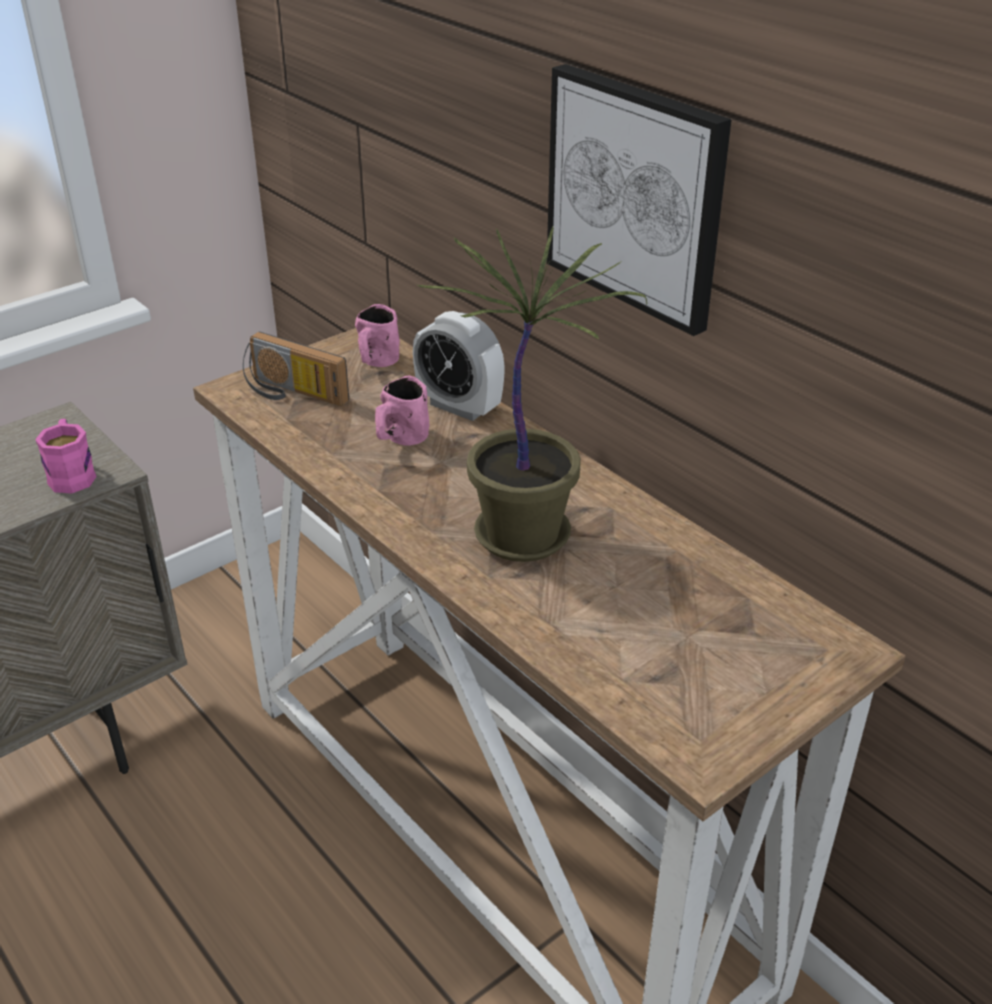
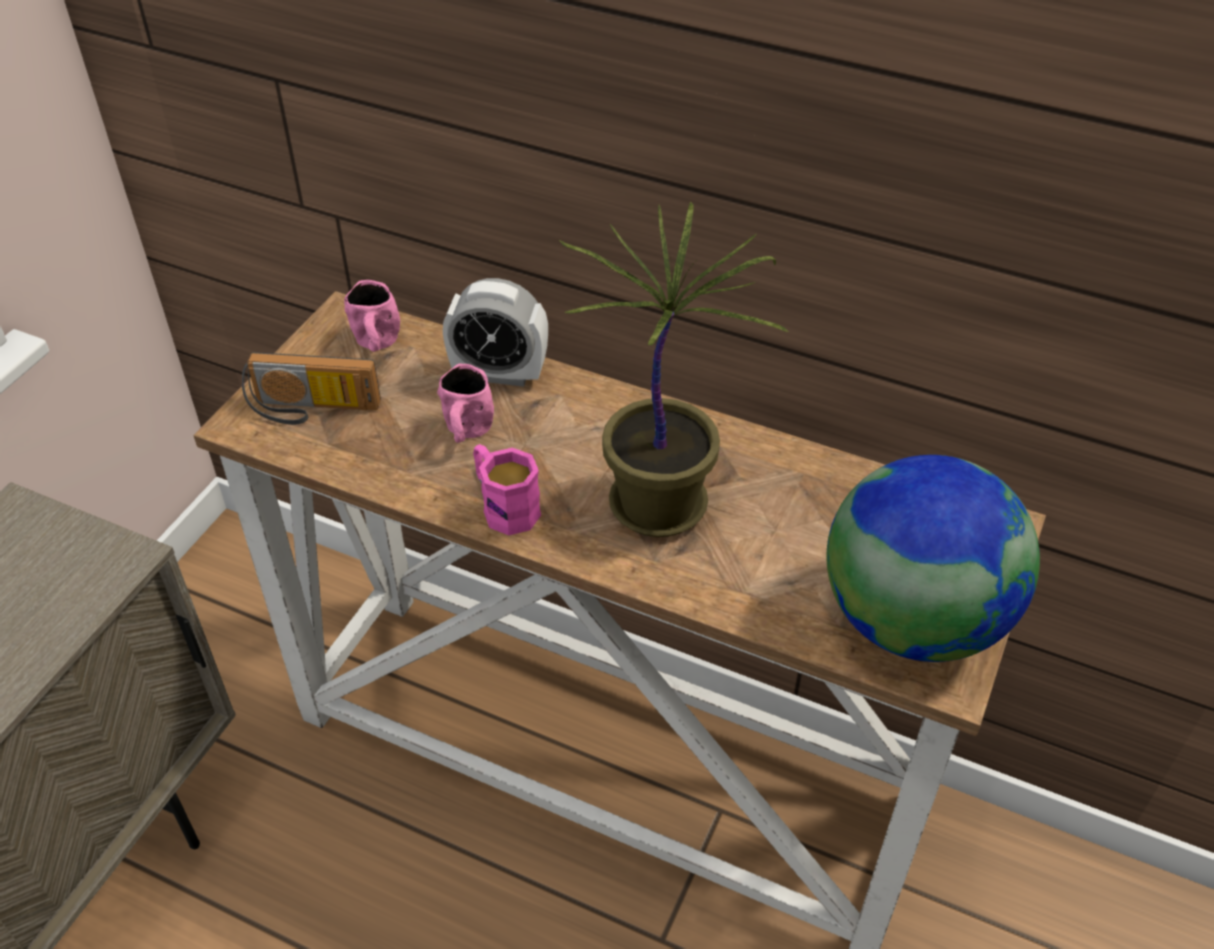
camera: 25 degrees left, 10 degrees up
(72, 474) = (83, 575): pink mug -> pink mug (504, 506)
(636, 196) = (704, 142): picture -> none
(699, 697) = (913, 620): none -> globe

